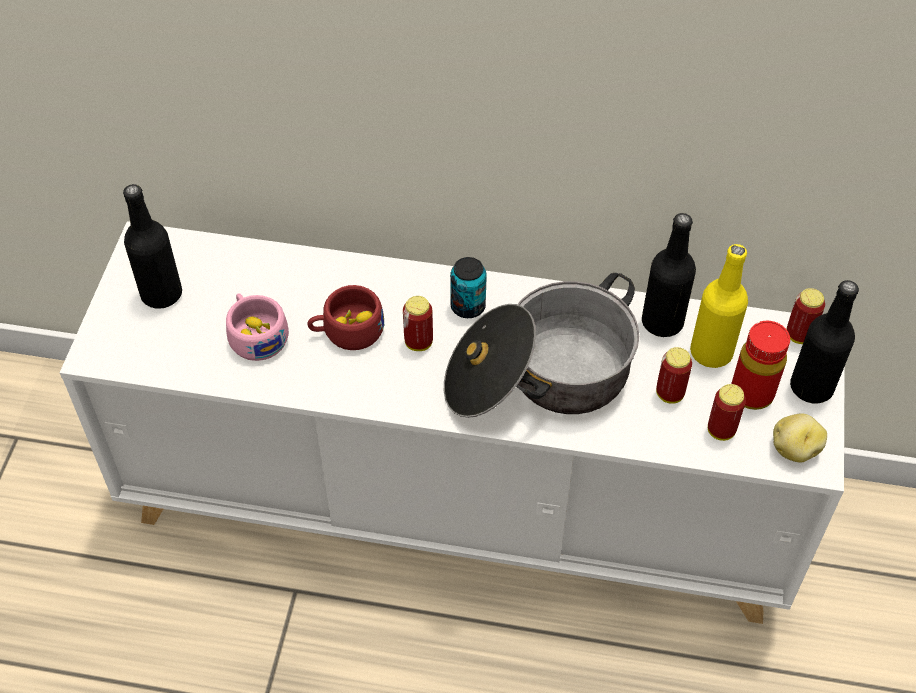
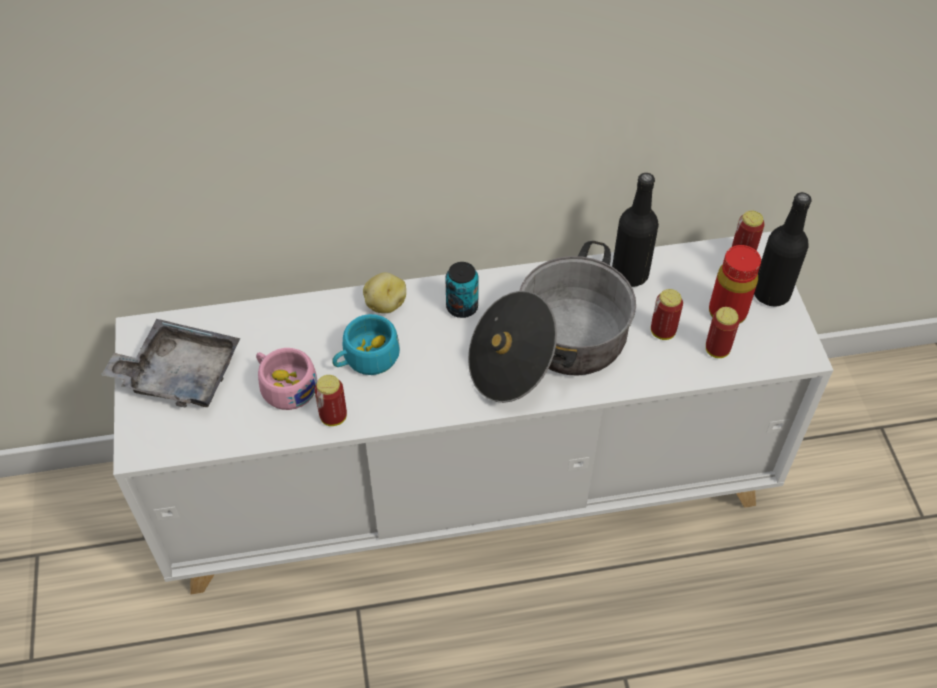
camera: 20 degrees left, 0 degrees up
(161, 294) = (180, 374): black bottle -> grey tray
(347, 331) = (365, 358): red cup -> turquoise cup
(418, 342) = (433, 350): can -> can (333, 417)
(711, 352) = (680, 288): yellow bottle -> none
(794, 448) = (780, 347): potato -> potato (385, 304)

